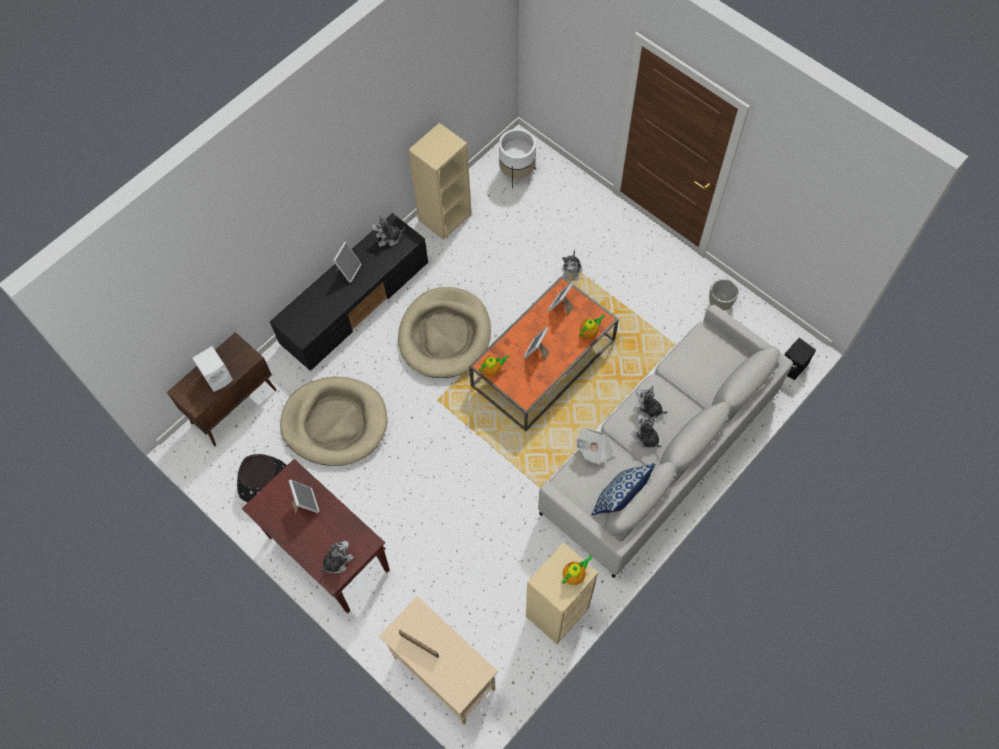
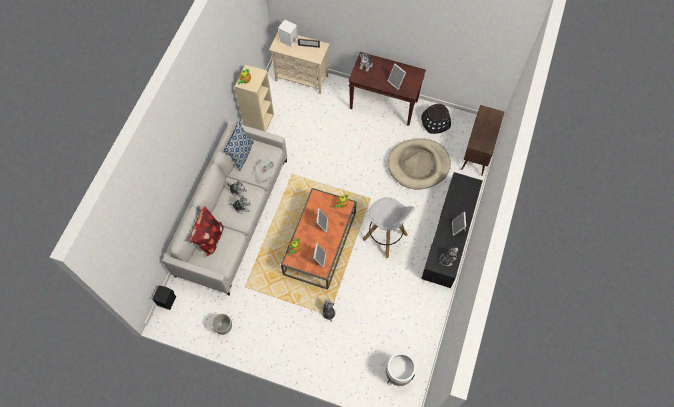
camera: 155 degrees right, 0 degrees up
(218, 376) = (483, 128): white speaker -> white speaker (288, 40)
(445, 216) = (429, 318): beige bookcase -> none
(445, 335) = (386, 237): beige dog bed -> white stool
(712, 380) = (209, 239): none -> pillow

